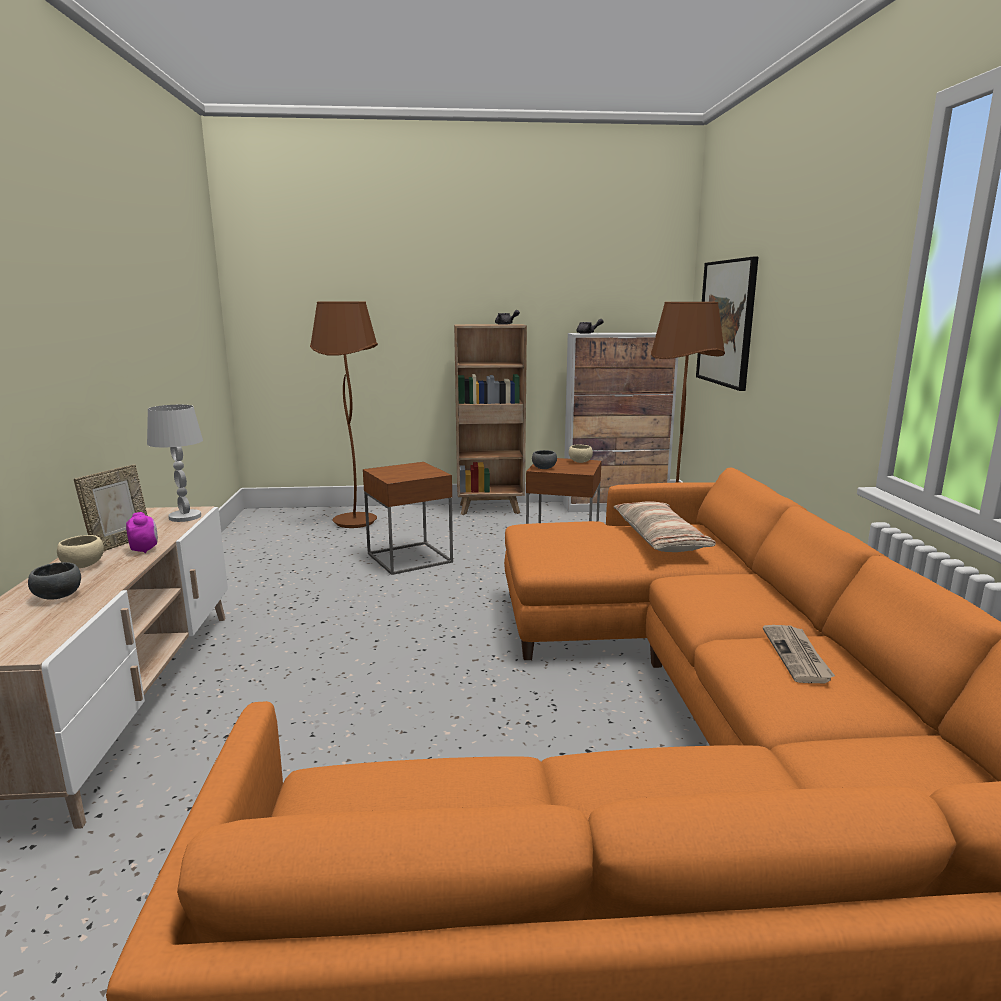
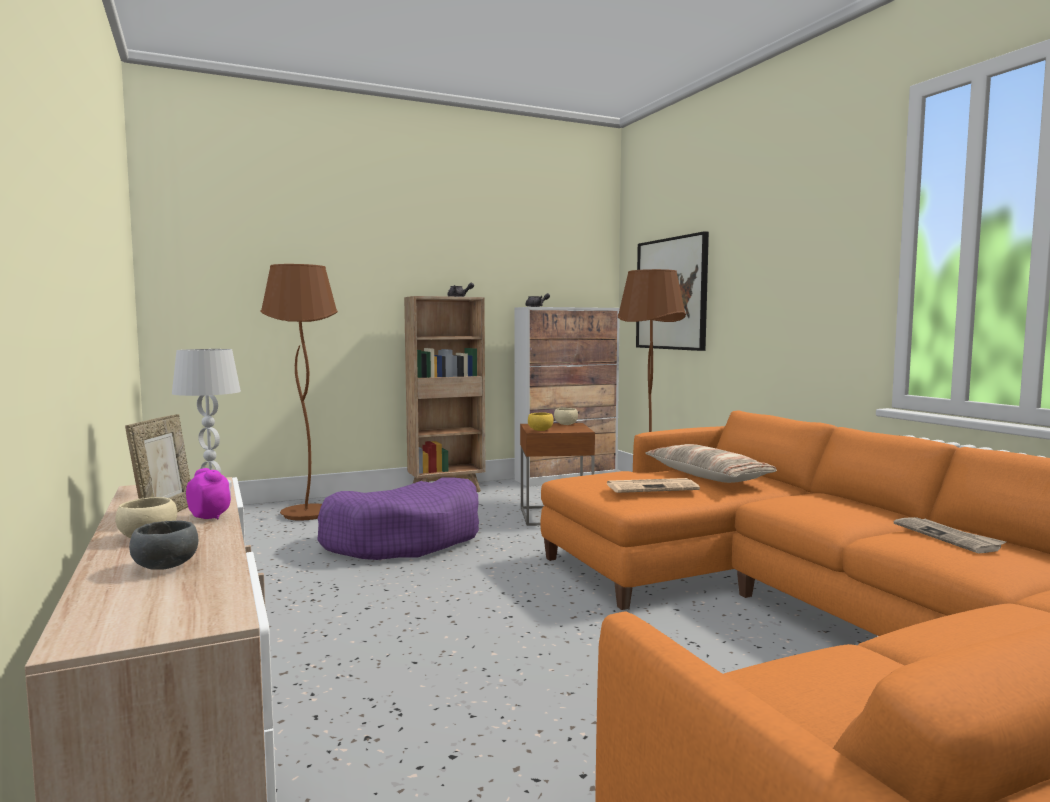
camera: 20 degrees left, 10 degrees down
(409, 558) = (405, 539): brown side table -> purple dog bed
(544, 468) = (540, 430): grey bowl -> yellow bowl
(583, 548) = (652, 487): none -> newspaper

